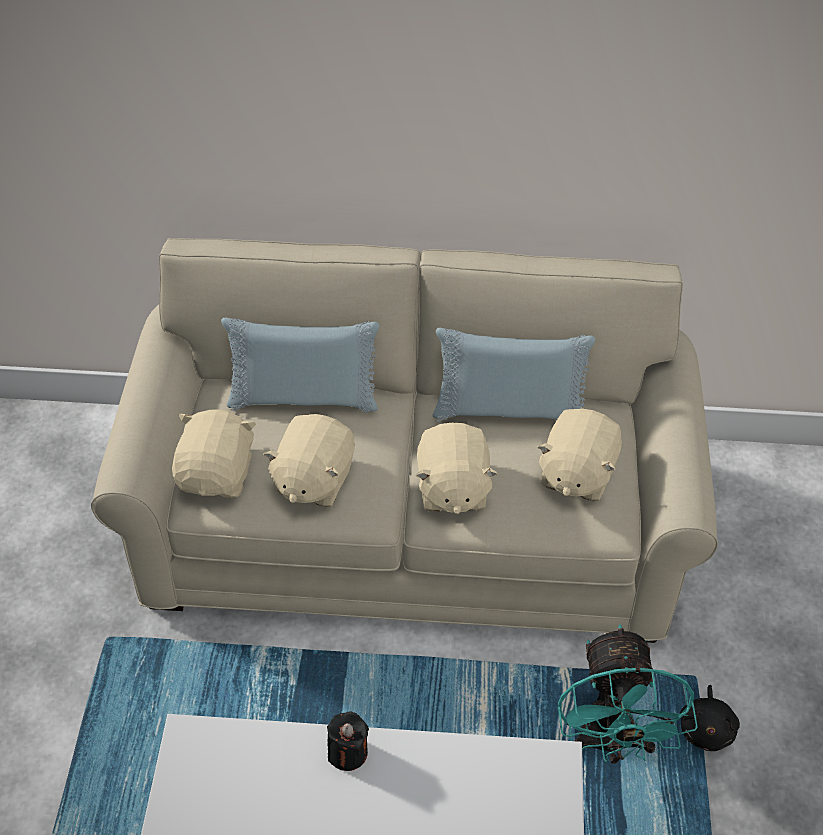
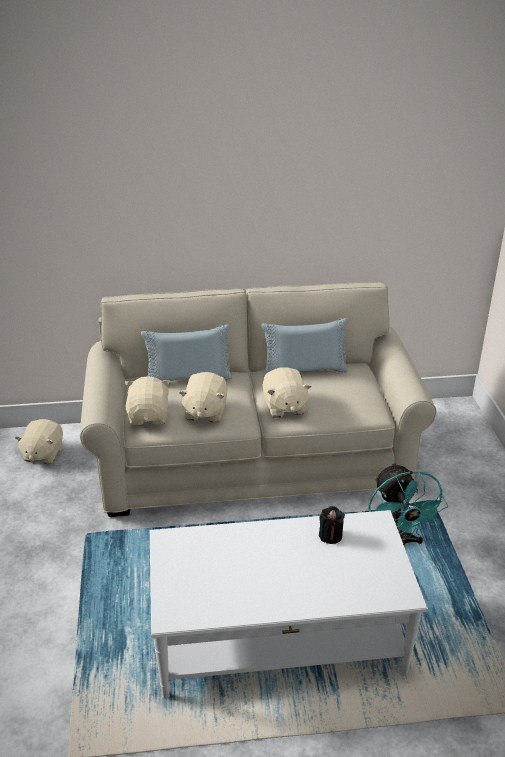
camera: 10 degrees left, 15 degrees down
(347, 752) = (261, 532): black candle -> black candle (330, 535)
(576, 474) = (350, 393): beige plush toy -> beige plush toy (43, 454)
(706, 729) = (447, 528): black plush toy -> none

